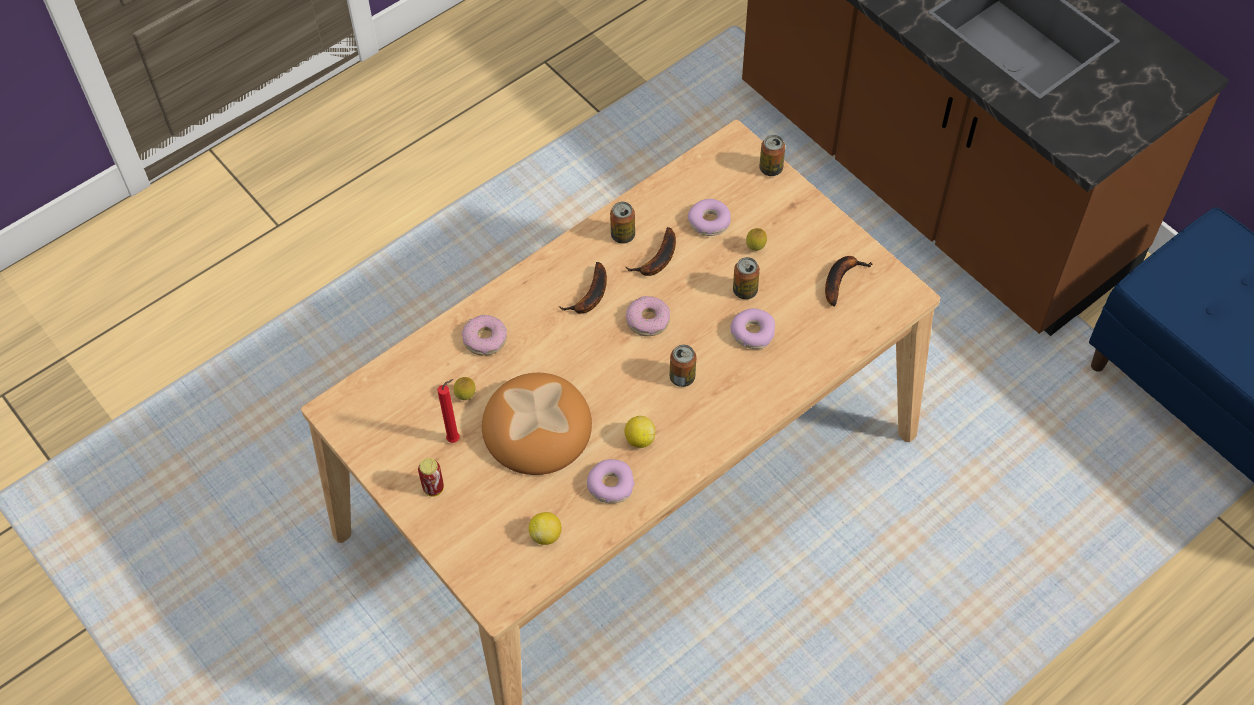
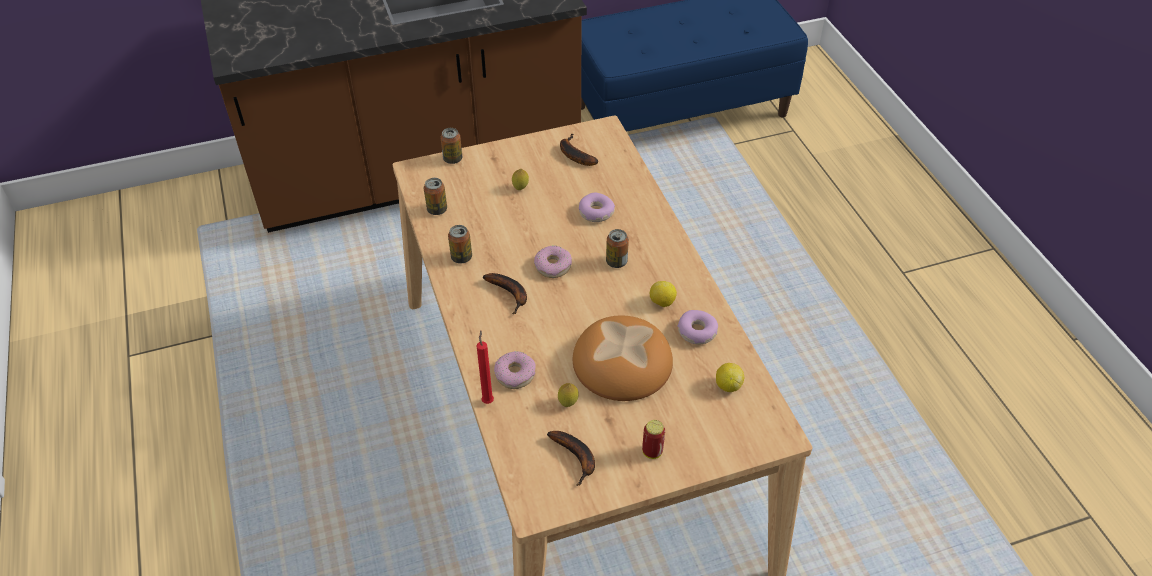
camera: 70 degrees left, 10 degrees down
(455, 439) = (608, 422): red candle -> red candle (488, 400)
(657, 260) = (499, 244): banana -> banana (576, 458)
(709, 222) = (480, 205): donut -> none
(745, 290) = (556, 205): can -> can (437, 209)

